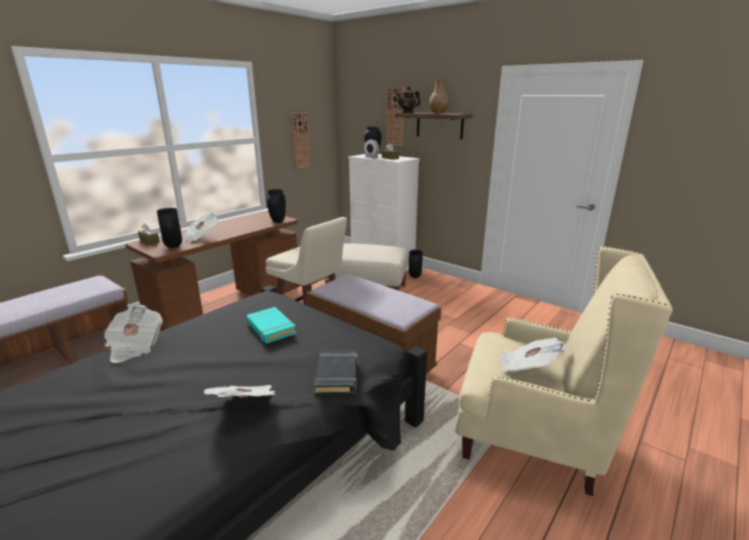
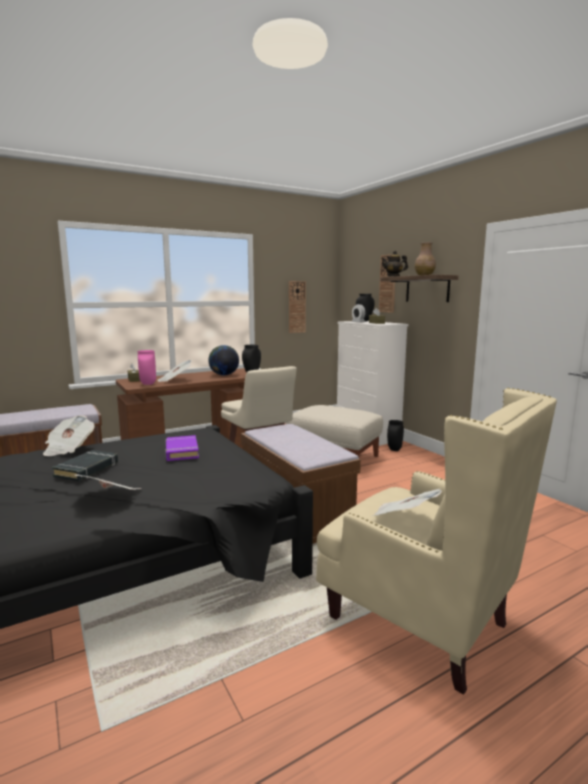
camera: 20 degrees right, 10 degrees down
(173, 246) = (147, 384): black vase -> pink vase
(248, 224) = (224, 375): none -> globe
(270, 328) = (181, 451): turquoise book -> purple book
(337, 376) = (202, 491): black book -> black book (87, 469)

